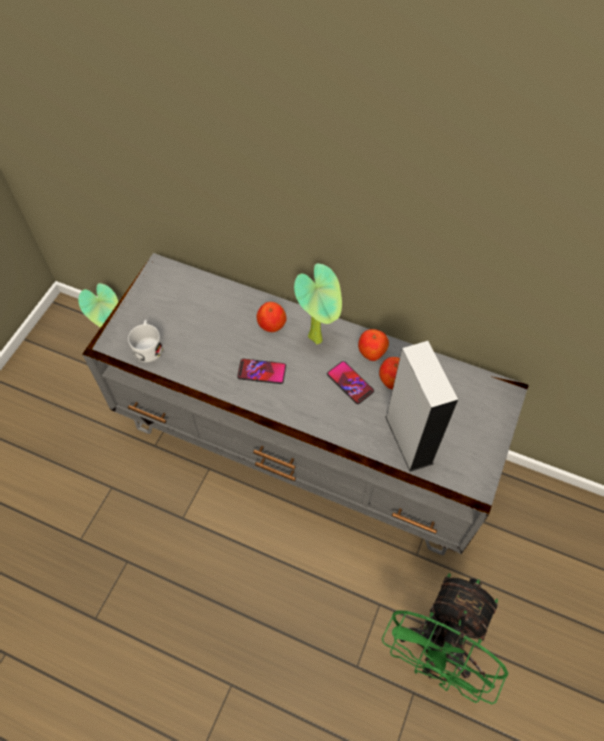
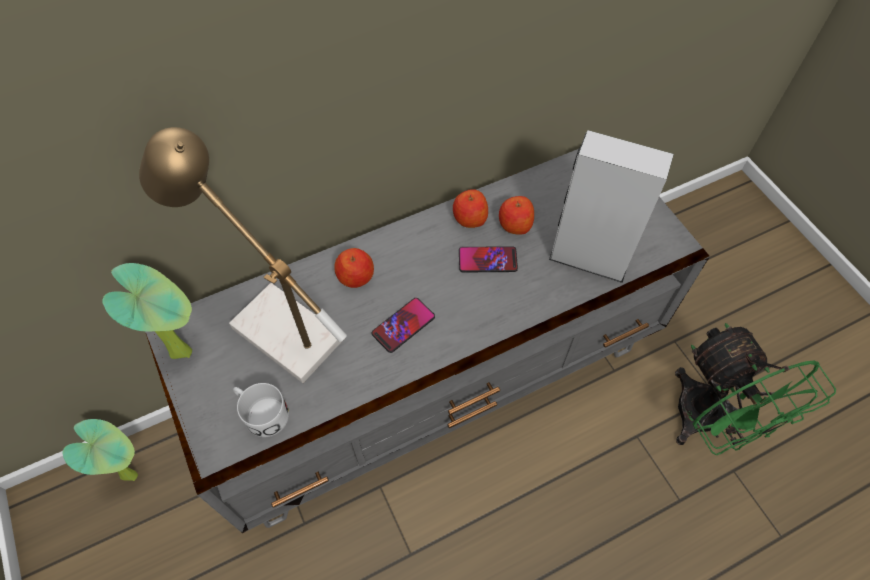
camera: 50 degrees left, 0 degrees up
(203, 311) = (274, 327): none -> table lamp
(319, 337) = (412, 248): potted plant -> potted plant (184, 349)

